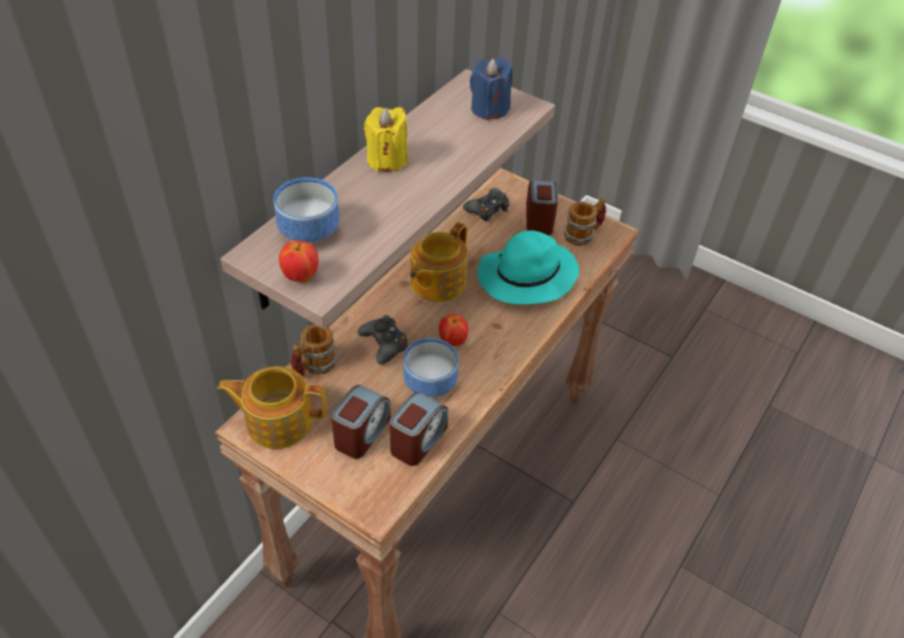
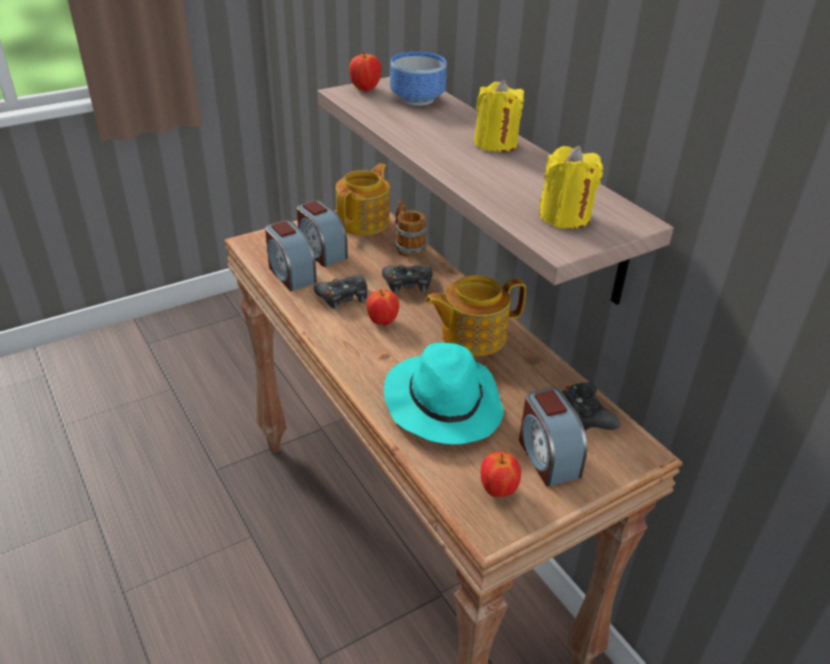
camera: 115 degrees right, 10 degrees down
(432, 382) = (343, 297): bowl -> black game controller
(436, 282) = (472, 335): teapot -> teapot turned 75 degrees counterclockwise
(489, 109) = (564, 216): blue candle -> yellow candle
(539, 219) = (547, 456): alarm clock -> alarm clock turned 45 degrees clockwise
(583, 234) = (498, 490): mug -> apple

